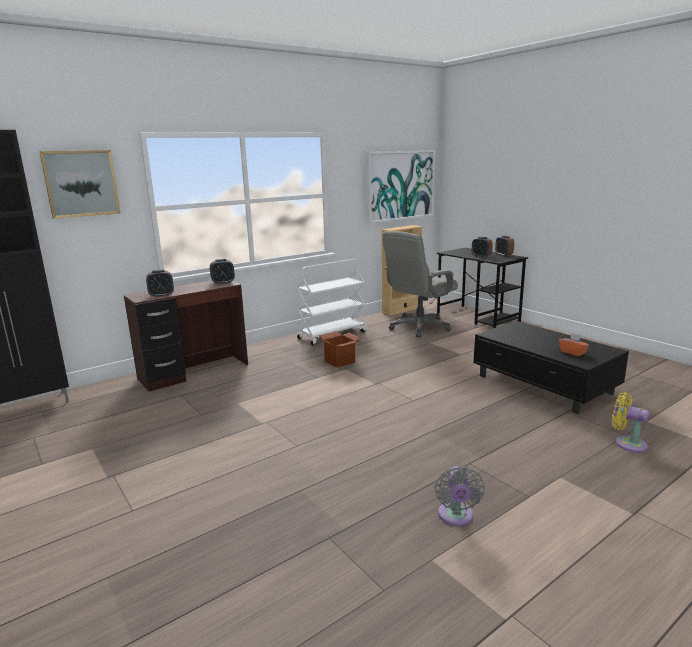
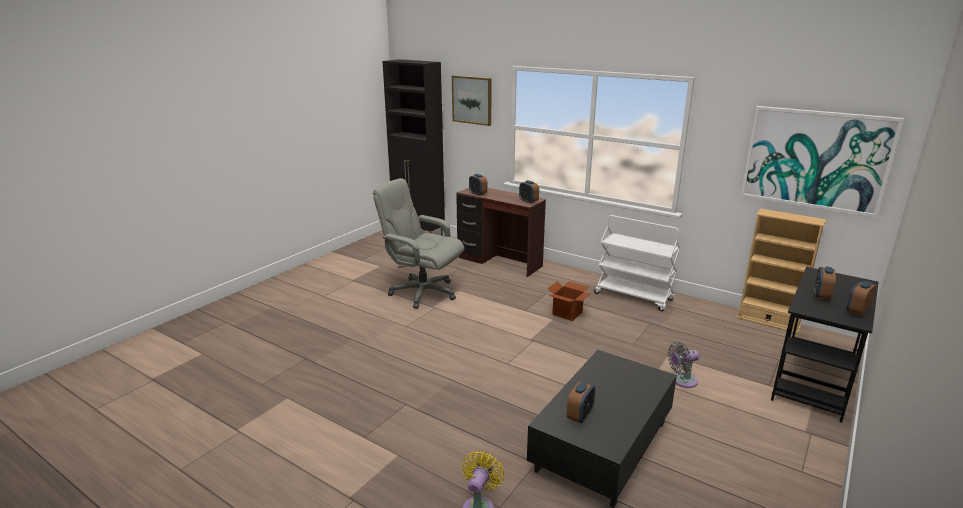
camera: 70 degrees right, 5 degrees up
(419, 327) = (714, 342): grey office chair -> grey office chair (422, 292)
(456, 517) = (332, 403): grey fan -> grey fan (682, 381)
(572, 352) = (580, 416): orange tissue box -> alarm clock

